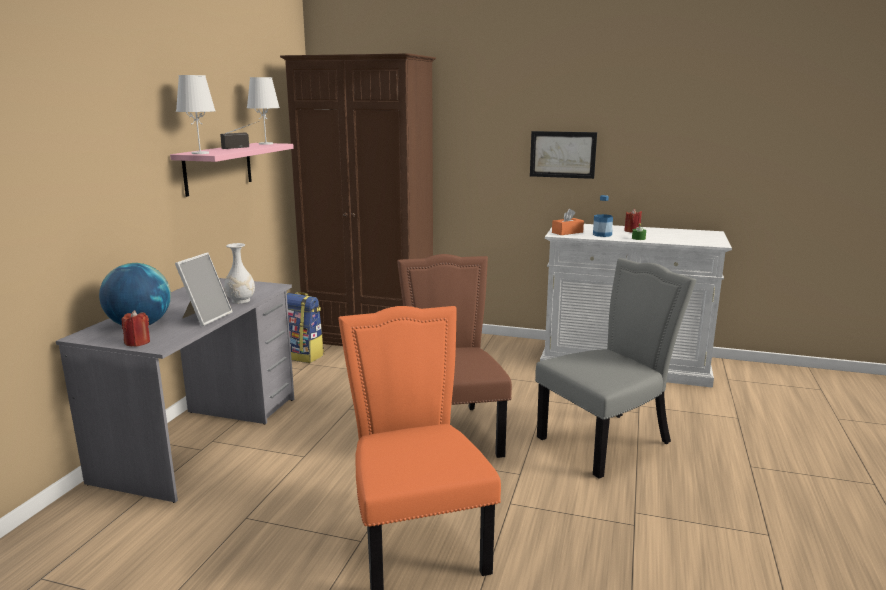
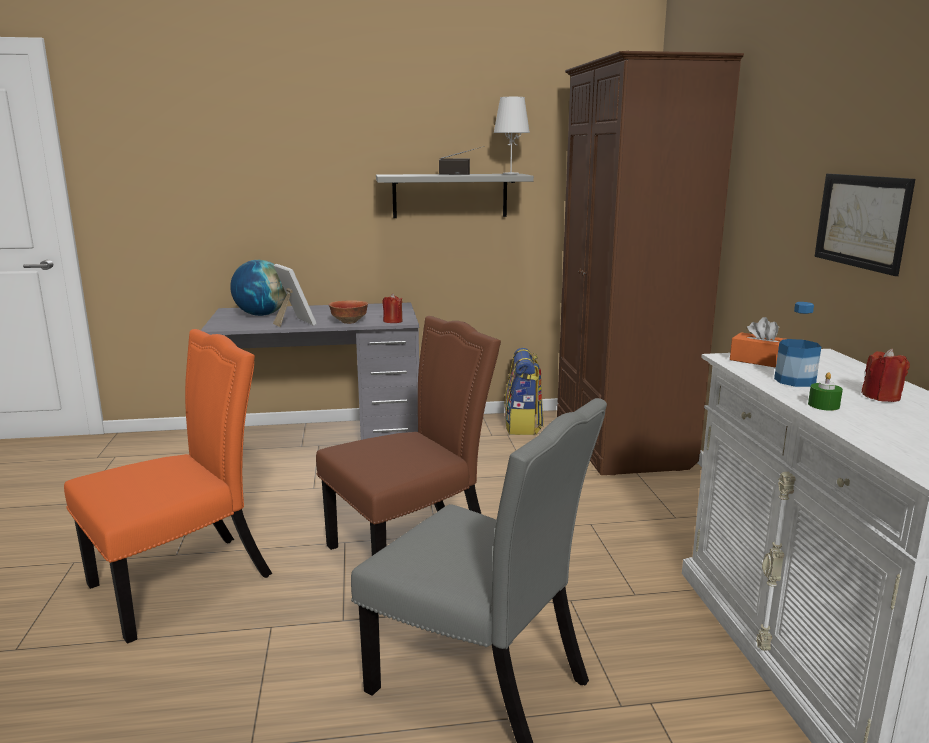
camera: 65 degrees right, 0 degrees up
(137, 342) = (222, 322): red candle -> red candle (392, 321)
(200, 153) = (388, 175): white table lamp -> none
(205, 317) = (293, 323): picture frame -> picture frame turned 120 degrees counterclockwise
(218, 168) = (450, 195): pink shelf -> grey shelf
(240, 301) = (348, 322): white vase -> bowl

